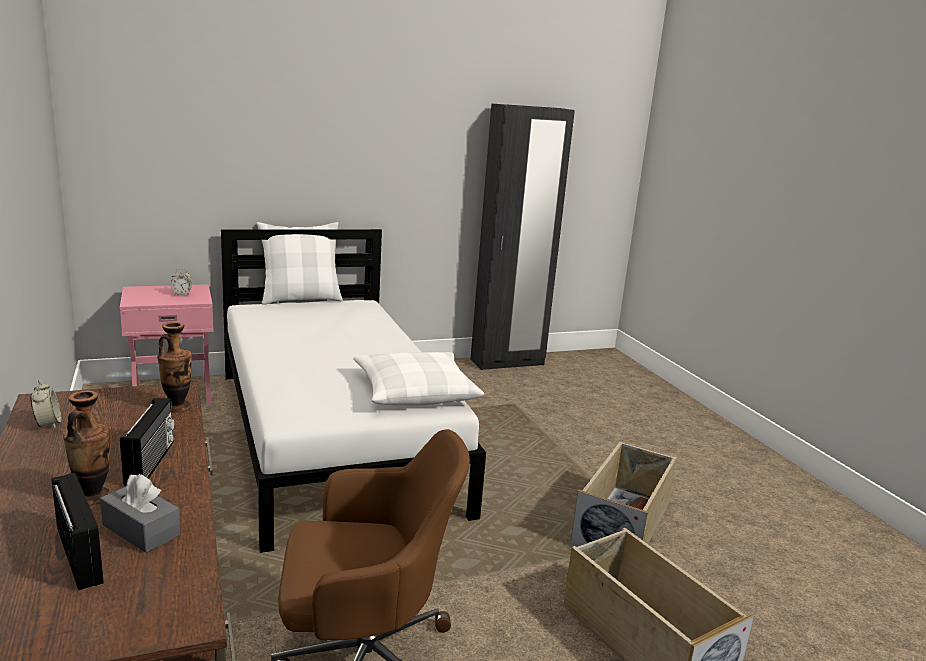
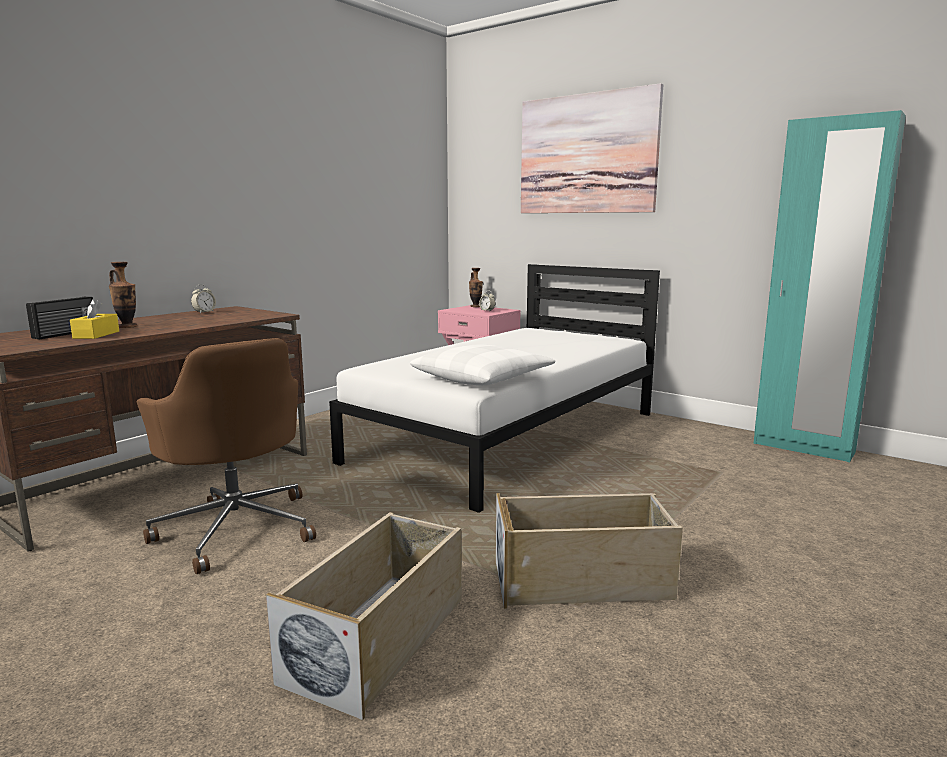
camera: 60 degrees right, 5 degrees down
(141, 530) = (96, 335): grey tissue box -> yellow tissue box
(152, 463) = (175, 325): radio -> none
(177, 407) = (254, 317): vase -> vase (475, 306)
(287, 103) = (587, 154): none -> picture
(300, 299) = (581, 331): white pillow -> none
(507, 362) = (803, 448): black wardrobe -> turquoise wardrobe

